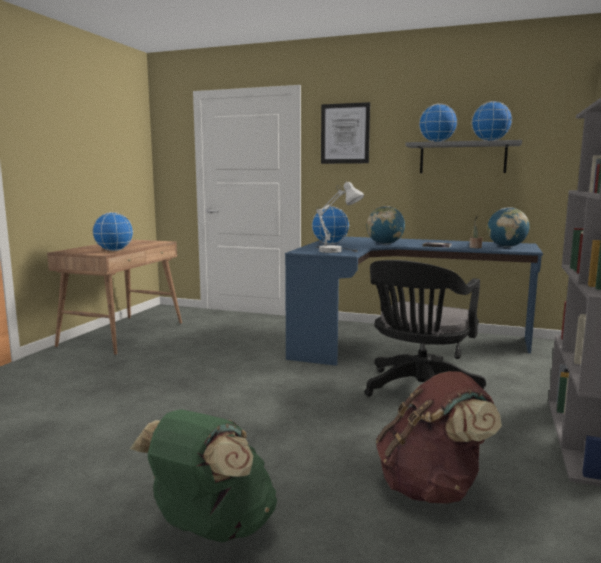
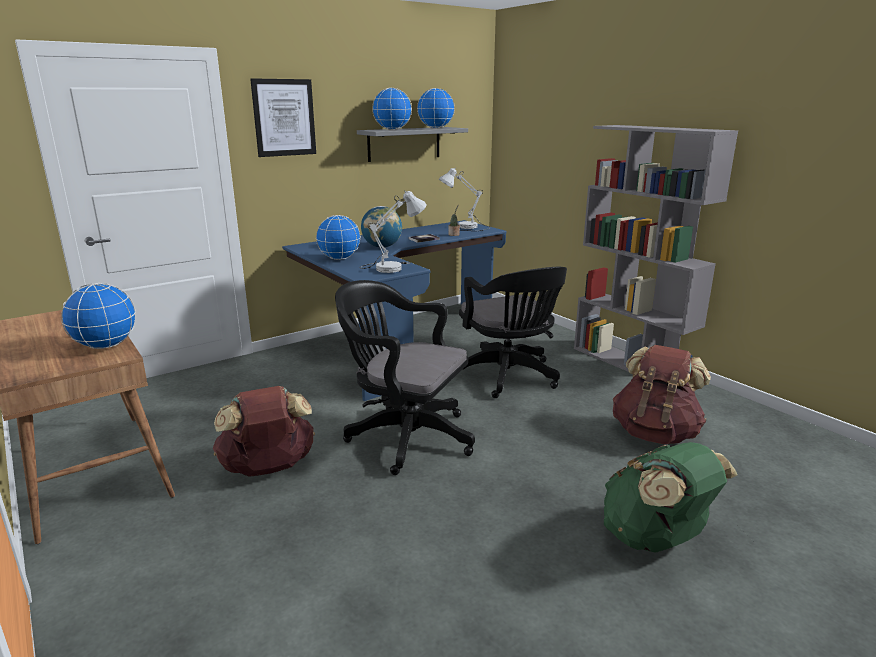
camera: 55 degrees left, 10 degrees up
(166, 364) = (268, 469): none -> brown backpack
(254, 384) = (404, 436): none -> black office chair
(506, 246) = (465, 228): globe -> white table lamp

